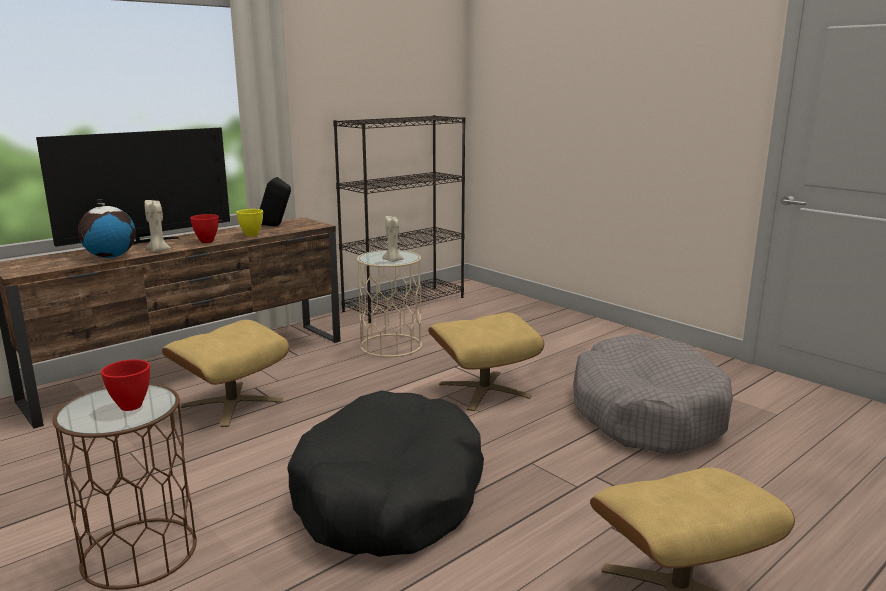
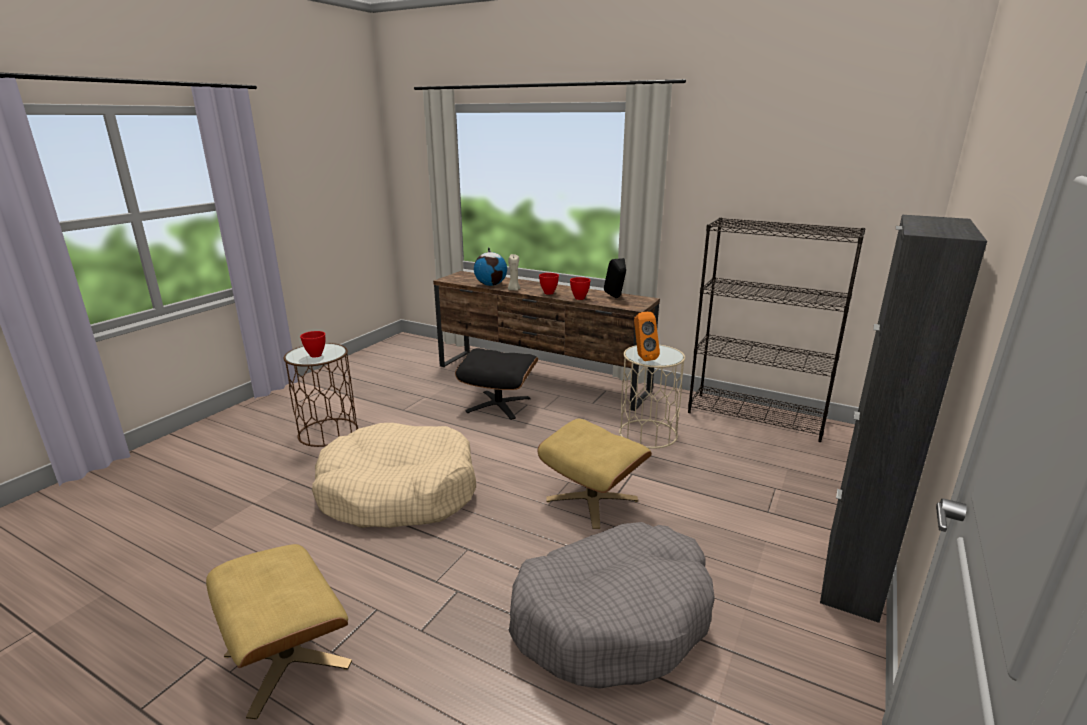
camera: 70 degrees right, 5 degrees up
(148, 241) = (534, 283): television -> none
(232, 403) = (499, 404): beige ottoman -> black ottoman
(251, 235) = (579, 298): yellow bowl -> red bowl
(389, 496) = (398, 492): black dog bed -> beige dog bed
(392, 260) = (642, 357): beige candle -> orange speaker
(621, 333) = (852, 575): none -> black cabinet

